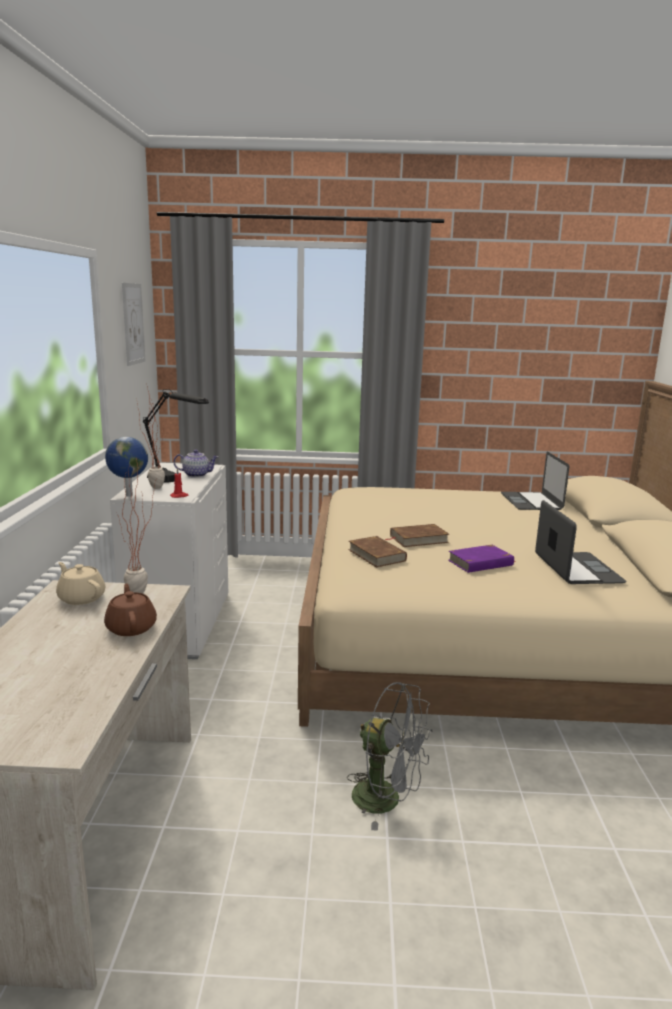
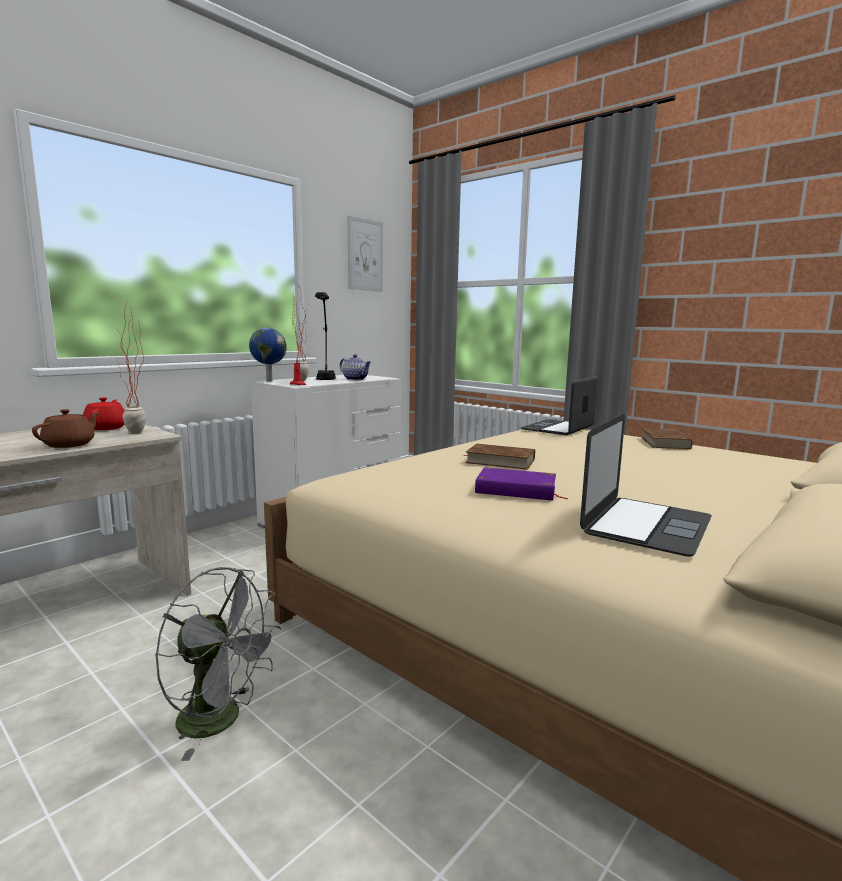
camera: 40 degrees right, 5 degrees down
(81, 598) = (106, 428): beige teapot -> red teapot
(376, 555) = (420, 462): brown book -> brown book (665, 443)
(387, 800) = (221, 720): grey fan -> grey fan turned 45 degrees counterclockwise
(531, 501) = (753, 461): laptop -> laptop (558, 428)

